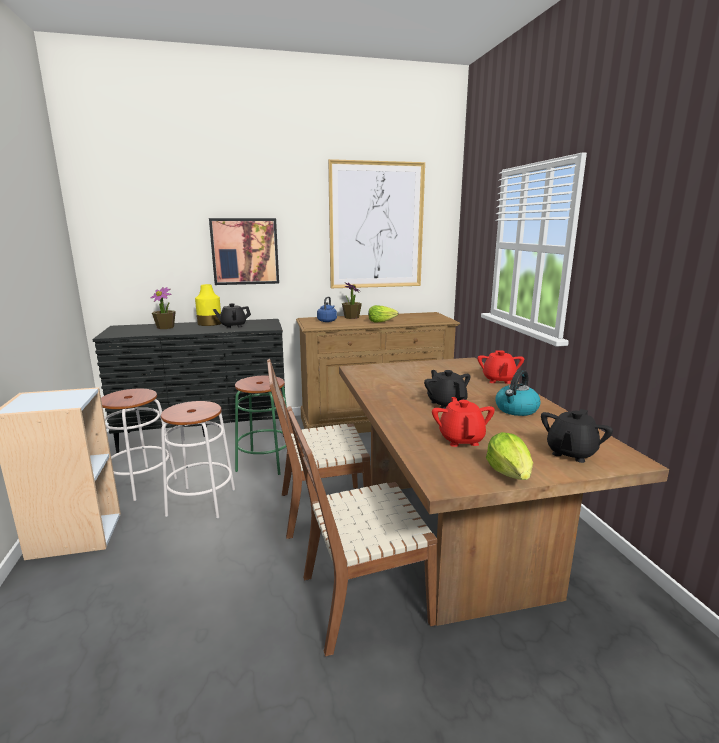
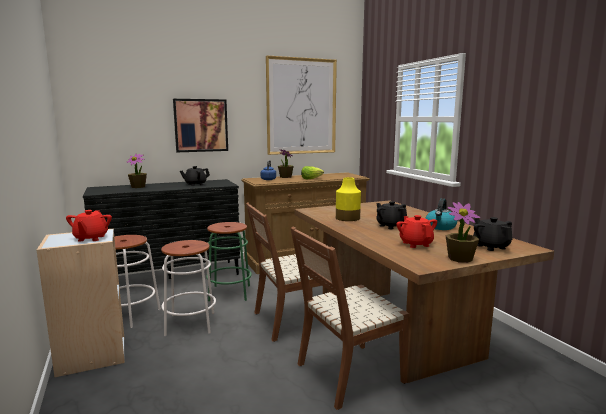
camera: 10 degrees left, 5 degrees down
(209, 323) = (173, 183): yellow vase -> yellow vase (347, 218)
(498, 380) = (416, 212): red teapot -> red teapot (91, 238)
(510, 473) = (460, 258): lettuce -> potted plant
(570, 453) = (490, 246): black teapot -> black teapot turned 135 degrees clockwise

